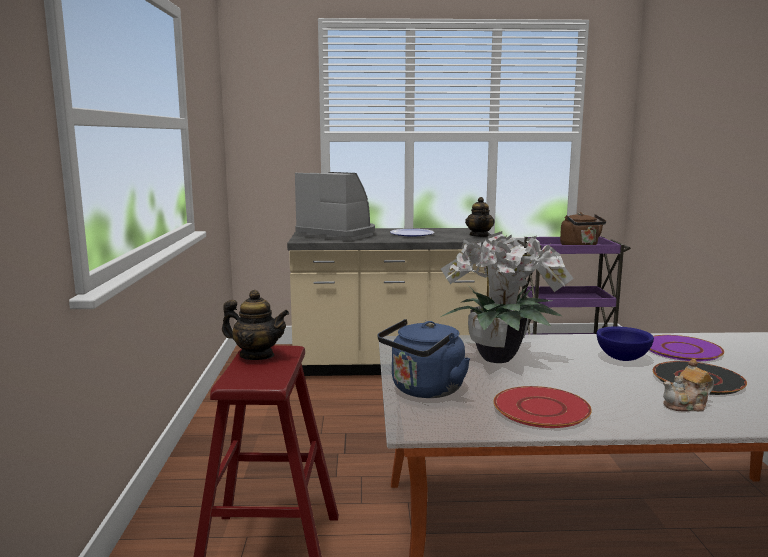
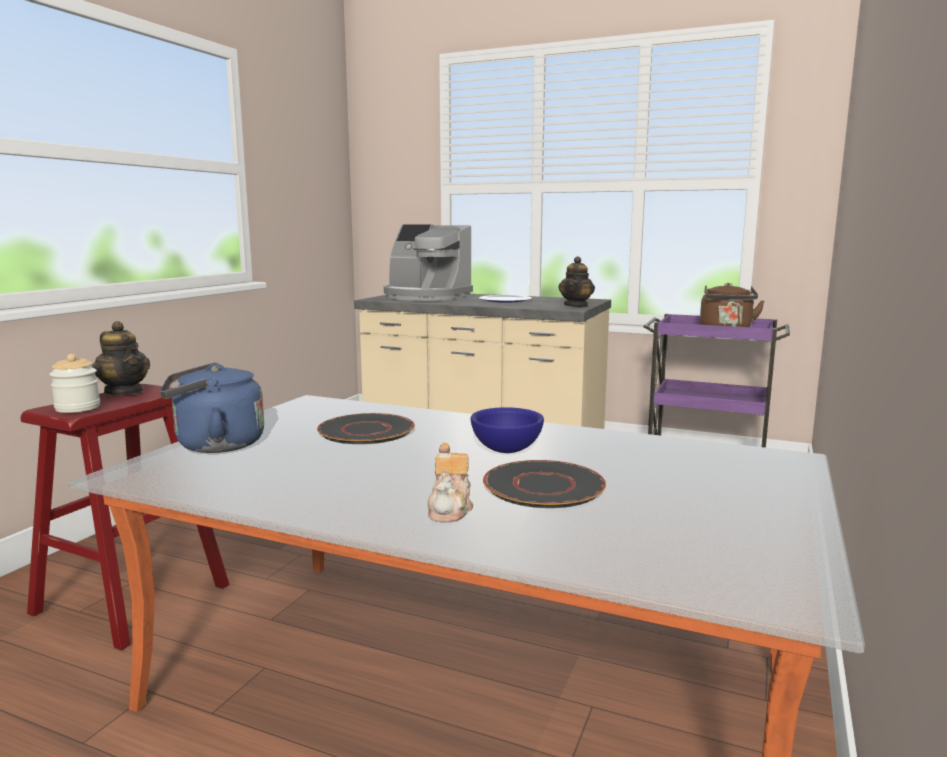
camera: 25 degrees right, 0 degrees up
(260, 377) = (77, 408): none -> jar
(338, 234) = (425, 297): coffee machine -> coffee machine turned 150 degrees clockwise
(501, 359) = (365, 430): potted plant -> black plate
(542, 408) = (280, 481): red plate -> none
(682, 350) = (612, 453): purple plate -> none
(687, 405) = (450, 509): teapot -> teapot turned 90 degrees counterclockwise

